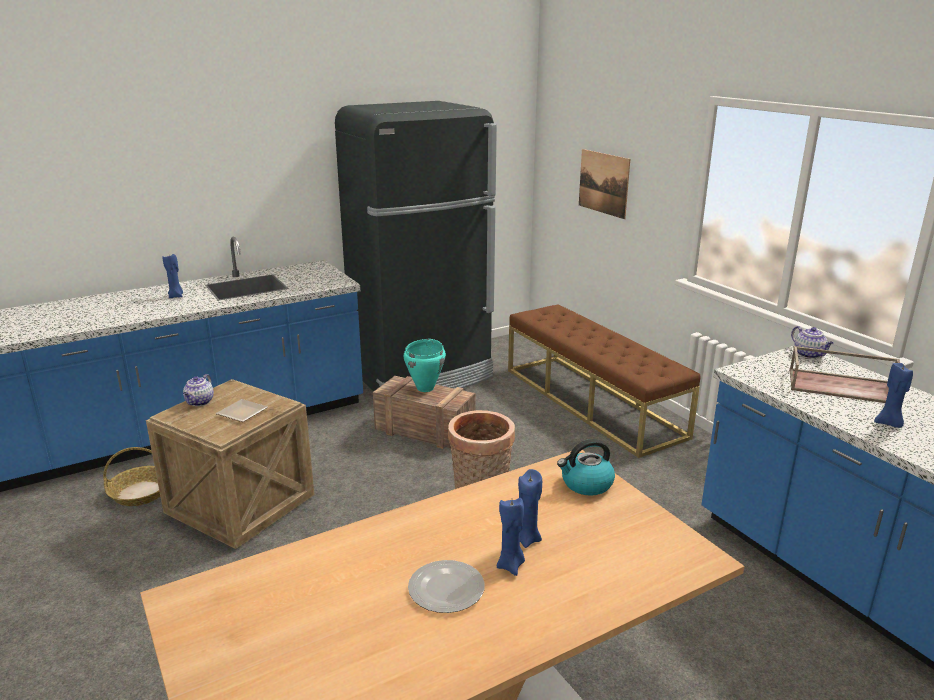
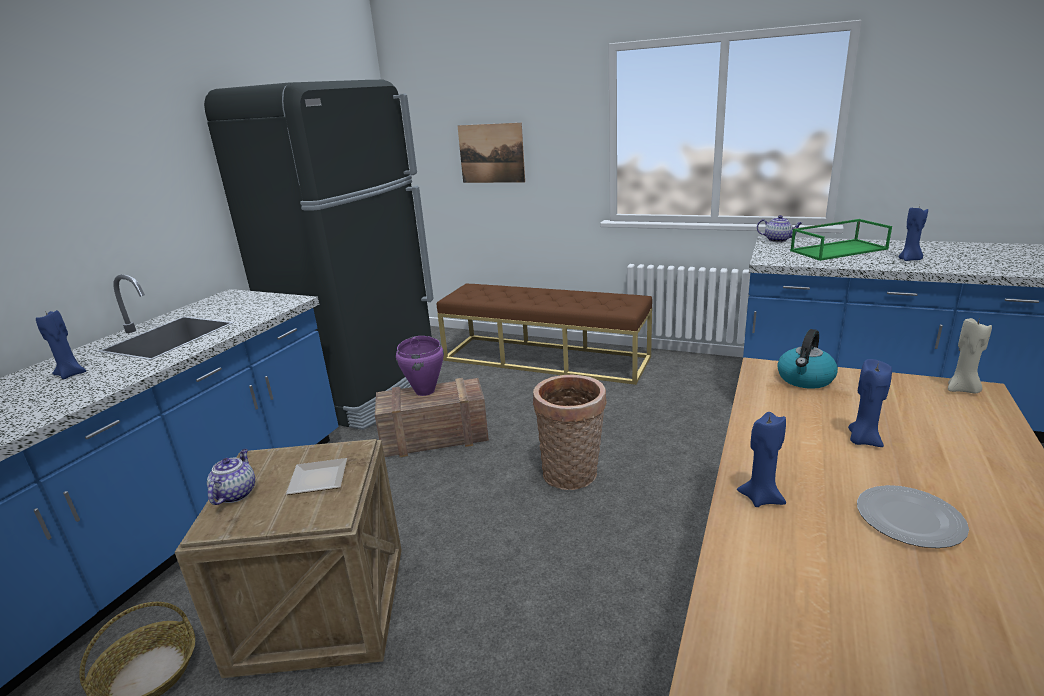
camera: 35 degrees left, 0 degrees up
(199, 402) = (235, 493): teapot -> teapot turned 150 degrees counterclockwise
(425, 388) = (425, 391): turquoise cooking pot -> purple cooking pot
(511, 565) = (901, 468): blue candle -> blue candle (761, 498)
(692, 551) = (962, 390): none -> beige candle
(843, 386) = (838, 249): brown tray -> green tray

